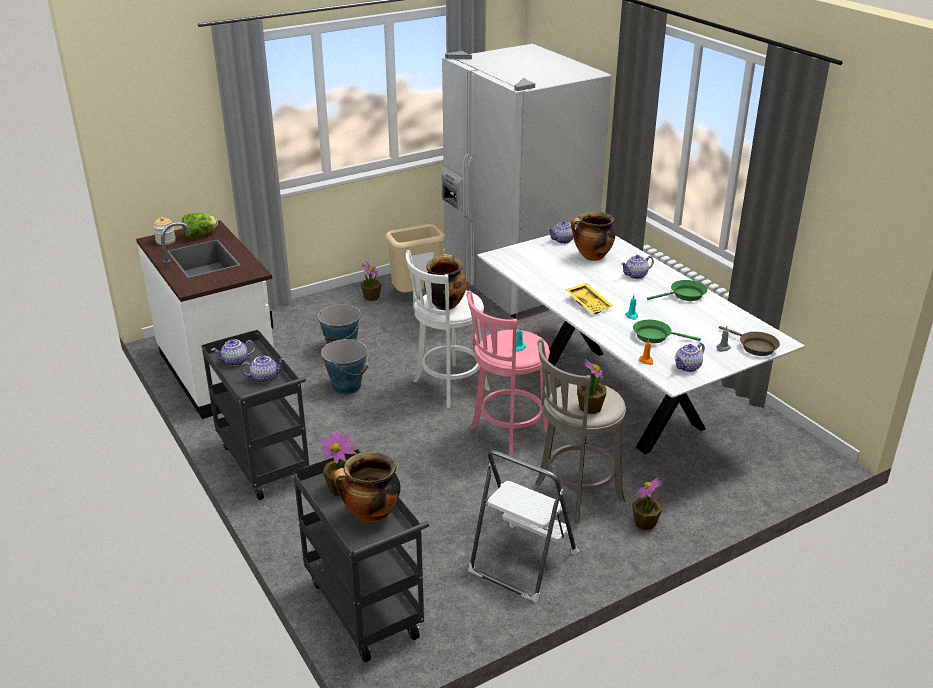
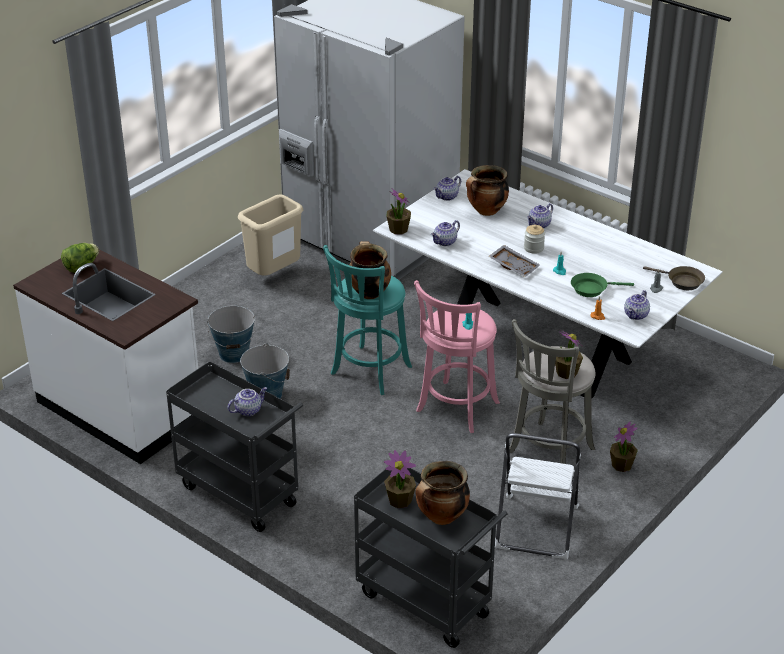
camera: 20 degrees left, 5 degrees up
(165, 241) = (49, 281): jar -> jar (533, 248)
(235, 362) = (205, 400): teapot -> teapot (445, 242)
(371, 297) = (225, 286): potted plant -> potted plant (398, 229)
(447, 387) = (368, 372): white stool -> turquoise stool
(589, 304) = (514, 266): yellow tray -> grey tray
(685, 295) = (595, 238): green frying pan -> none

